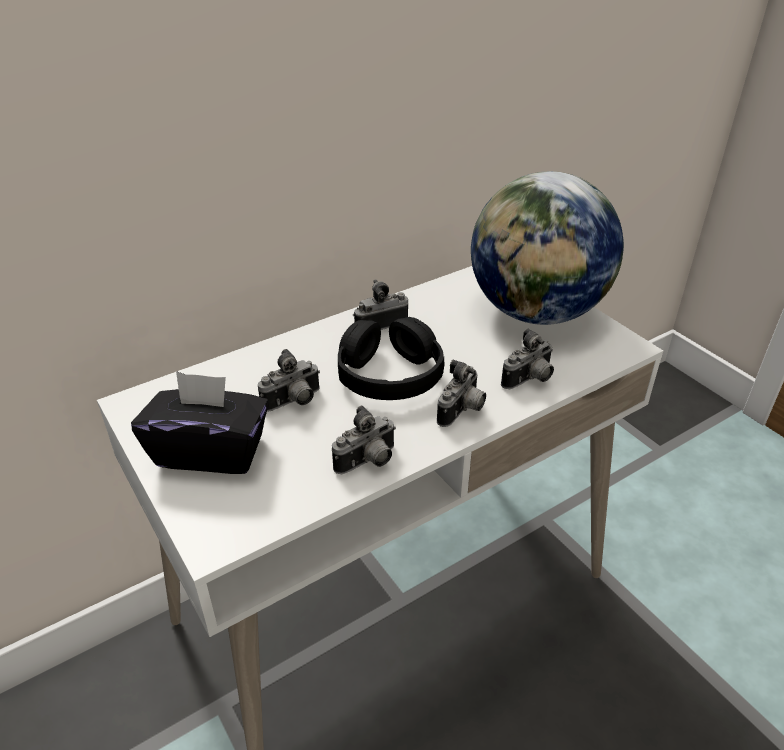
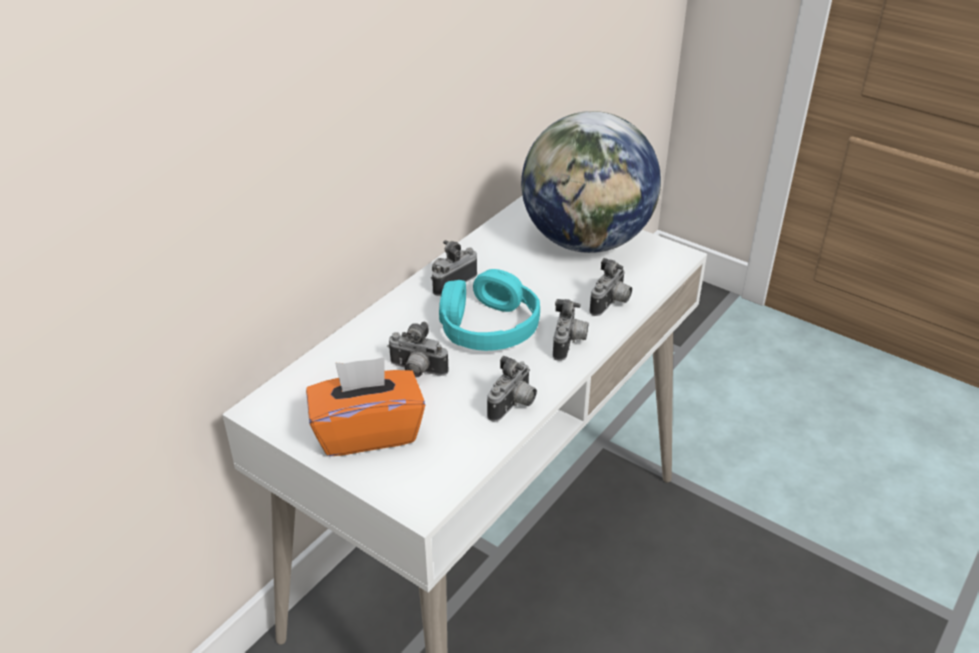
camera: 20 degrees left, 0 degrees up
(211, 451) = (367, 431): black tissue box -> orange tissue box
(294, 402) = (416, 371): camera -> camera turned 75 degrees clockwise
(389, 374) = (488, 326): black headphones -> turquoise headphones

